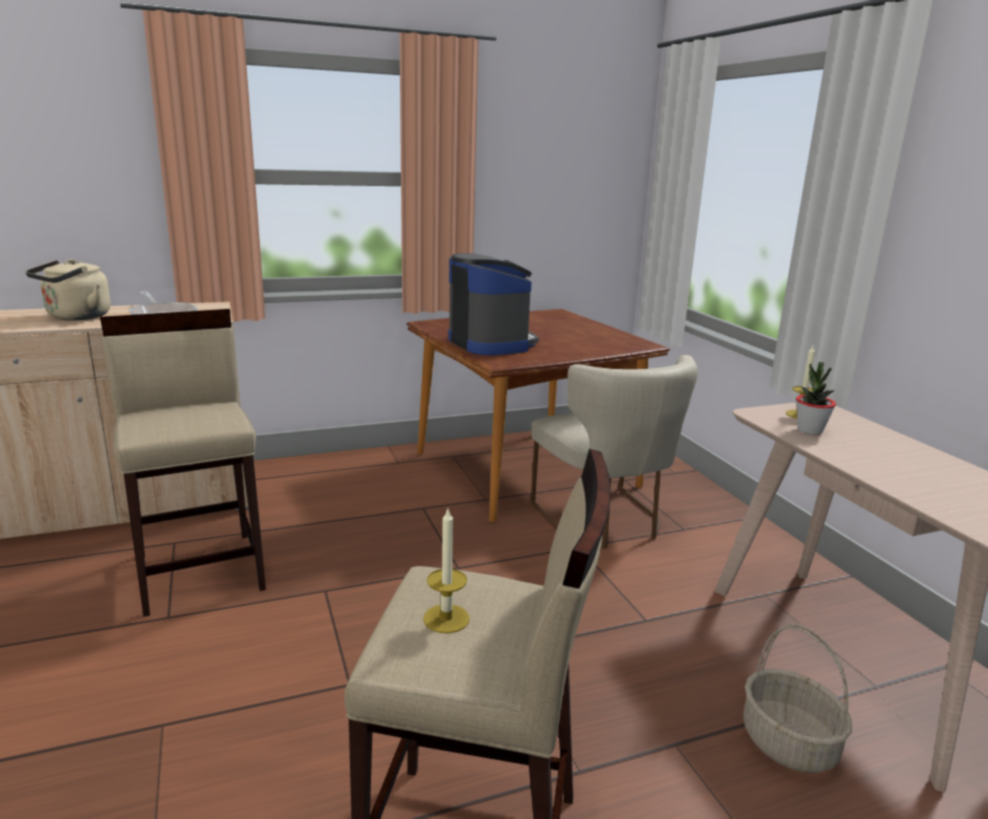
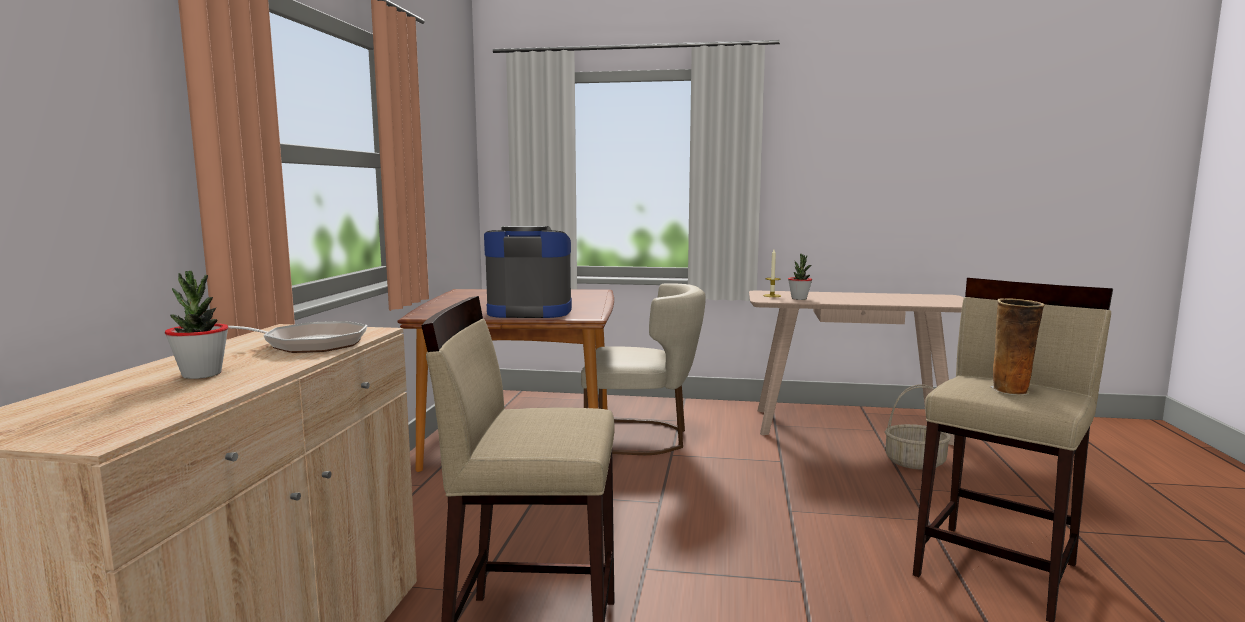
camera: 60 degrees left, 10 degrees down
(76, 317) = (201, 374): beige kettle -> potted plant
(446, 618) = (1012, 390): candle -> vase

